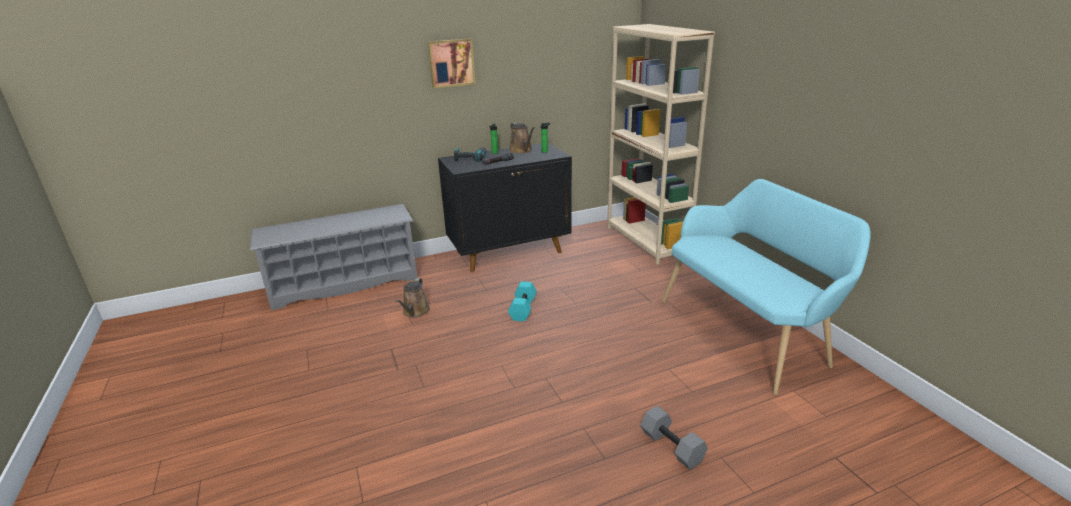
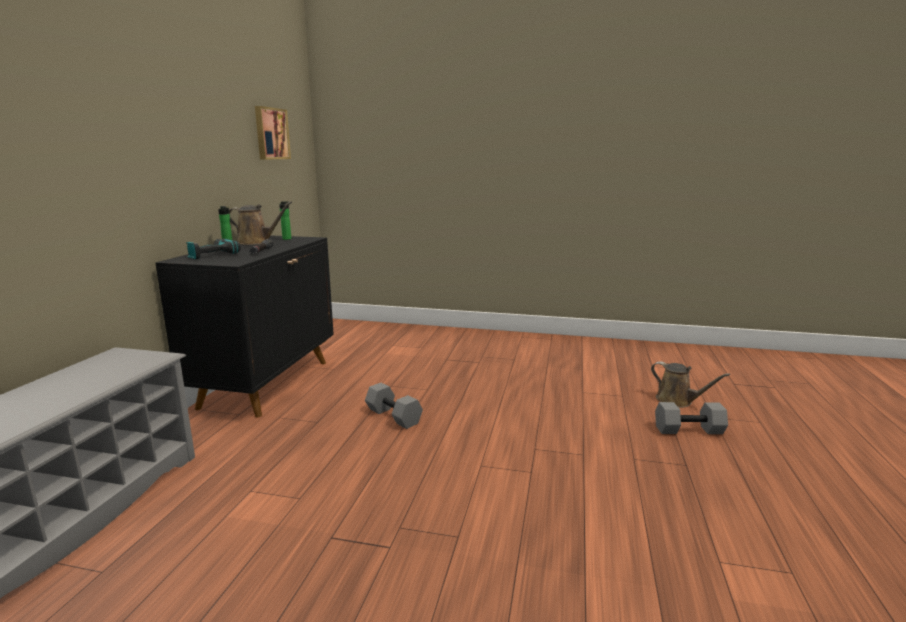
camera: 55 degrees left, 10 degrees down
(415, 312) = (273, 486): brown watering can -> brown watering can (677, 401)
(451, 63) = (157, 113): picture -> picture (271, 133)
(522, 309) = (392, 416): turquoise dumbbell -> grey dumbbell
(646, 241) = (383, 329): beige bookcase -> none
(747, 332) = (567, 351): turquoise bench -> none

